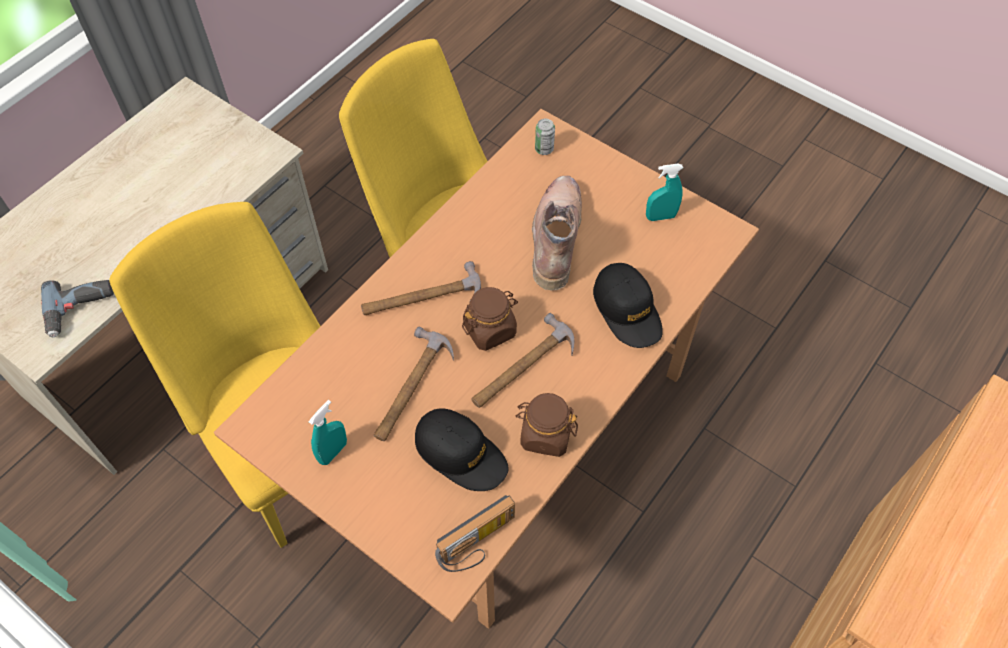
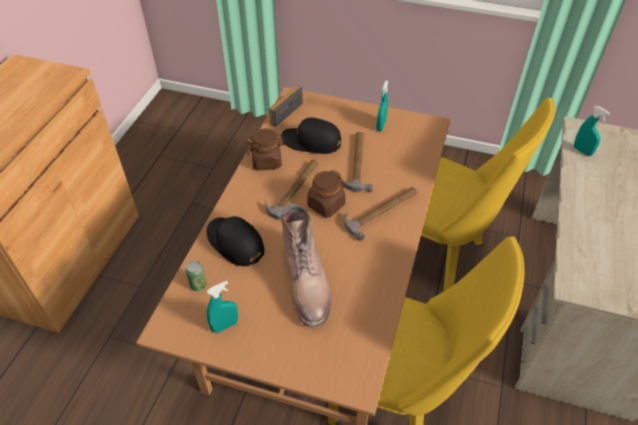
camera: 160 degrees right, 10 degrees down
(80, 309) = (582, 151): power drill -> turquoise spray bottle
(544, 149) = (350, 362): can -> can (198, 285)

